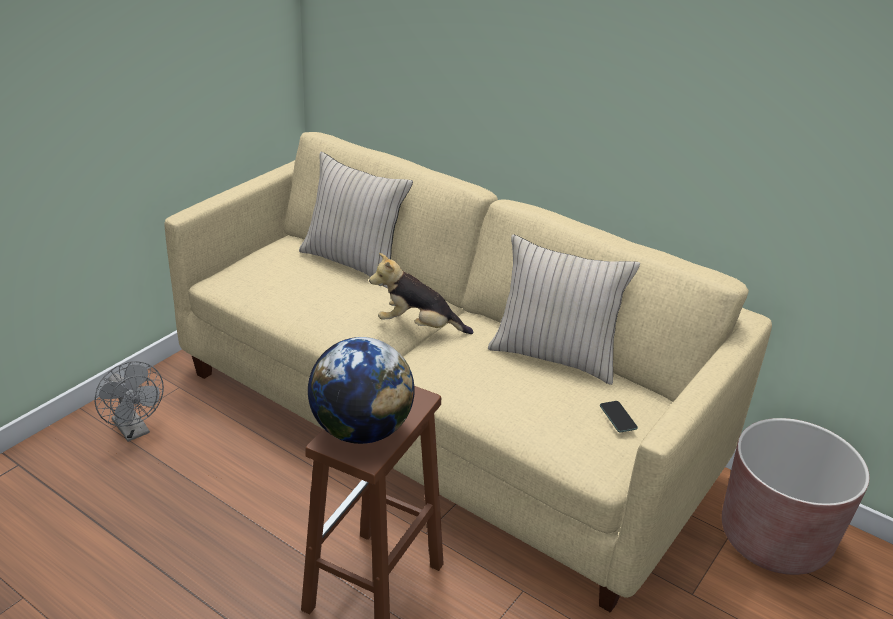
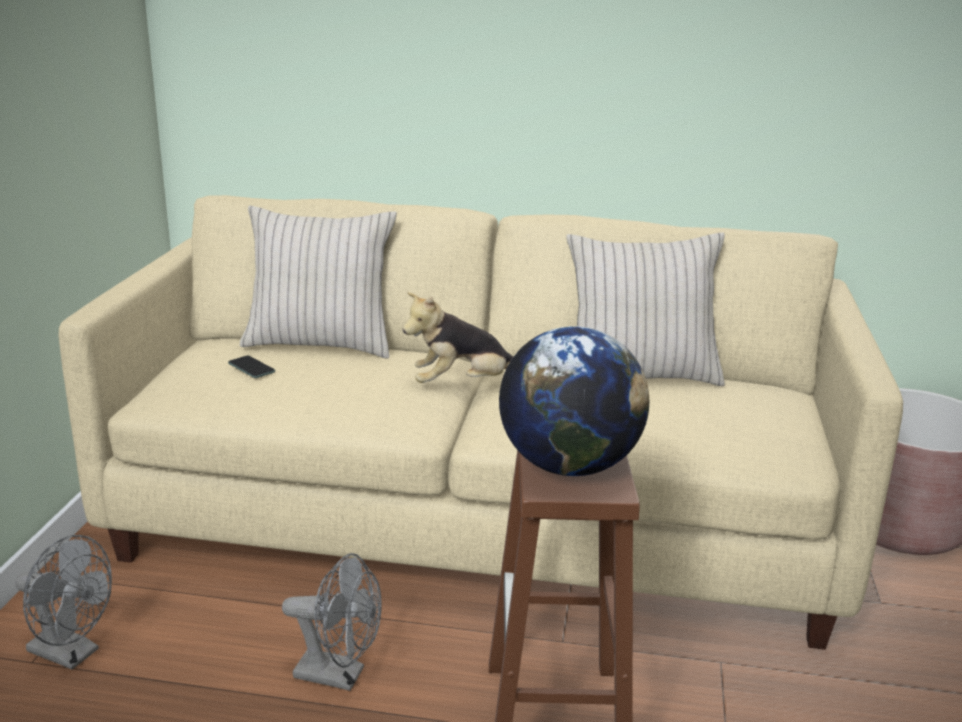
camera: 25 degrees left, 10 degrees down
(269, 502) = (339, 675): none -> grey fan
(618, 417) = (764, 410): phone -> phone (251, 368)

